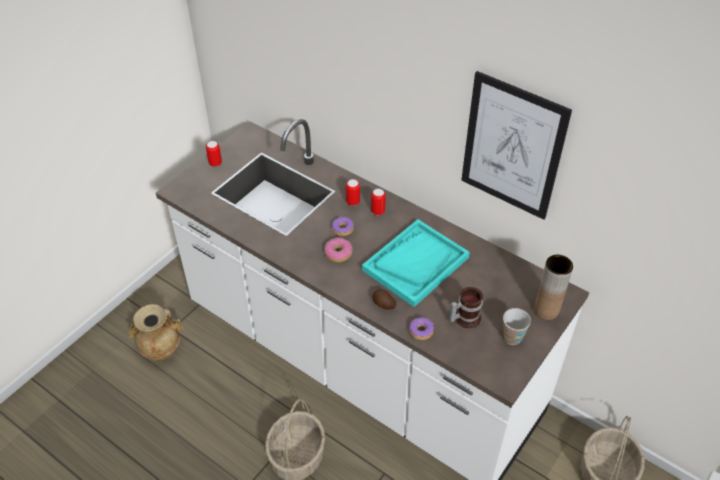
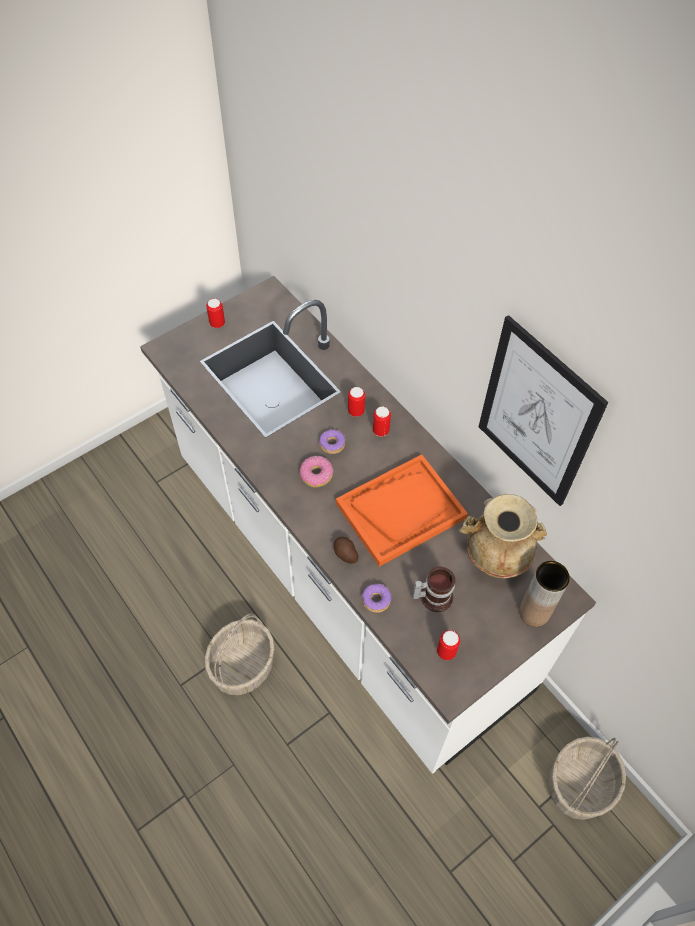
camera: 15 degrees right, 10 degrees up
(161, 351) = (137, 505): beige vase -> beige vase (495, 558)
(415, 263) = (401, 510): turquoise tray -> orange tray
(490, 354) = (446, 651): none -> can
(512, 337) = (480, 637): cup -> none

